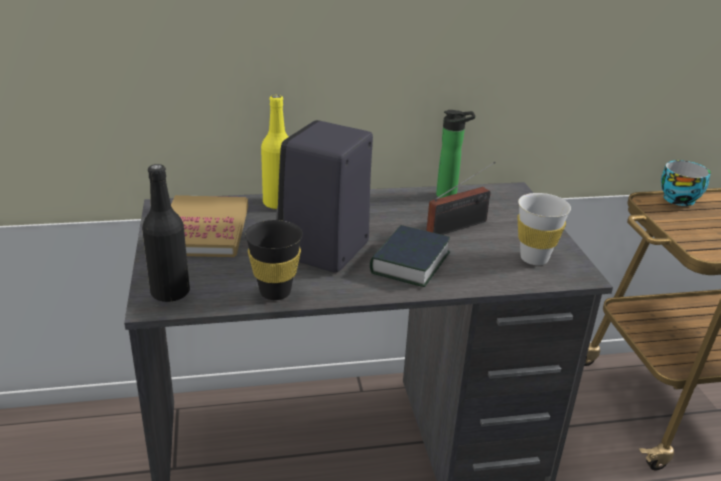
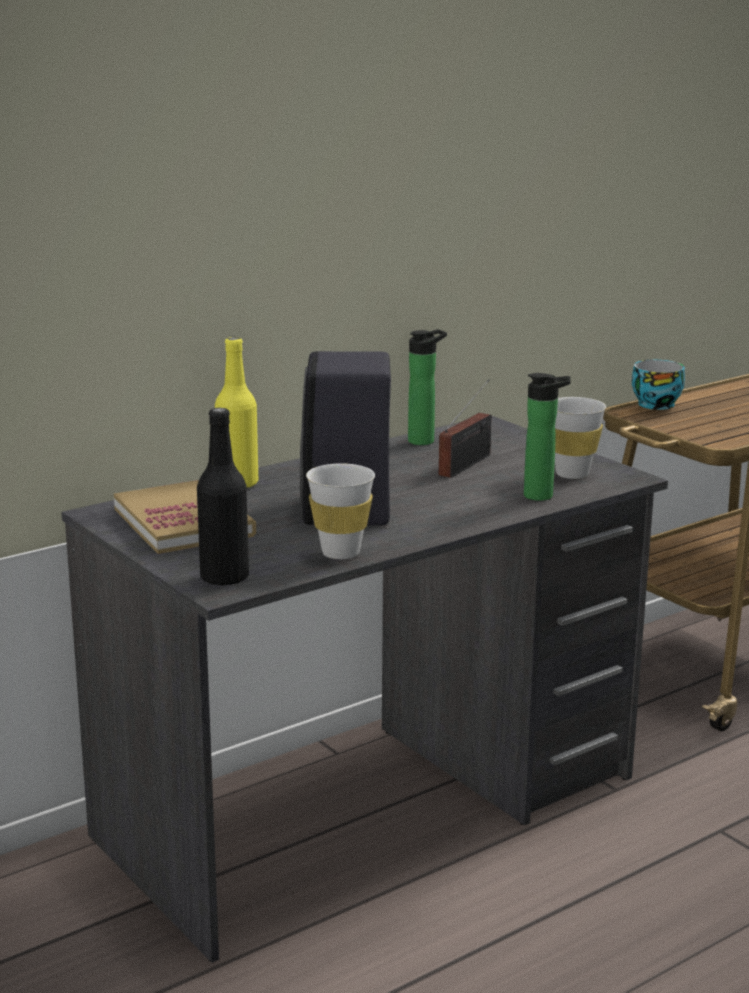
camera: 25 degrees left, 10 degrees down
(275, 292) = (340, 553): black cup -> white cup
(409, 263) = (452, 502): book -> none
(488, 276) = (543, 496): none -> bottle

